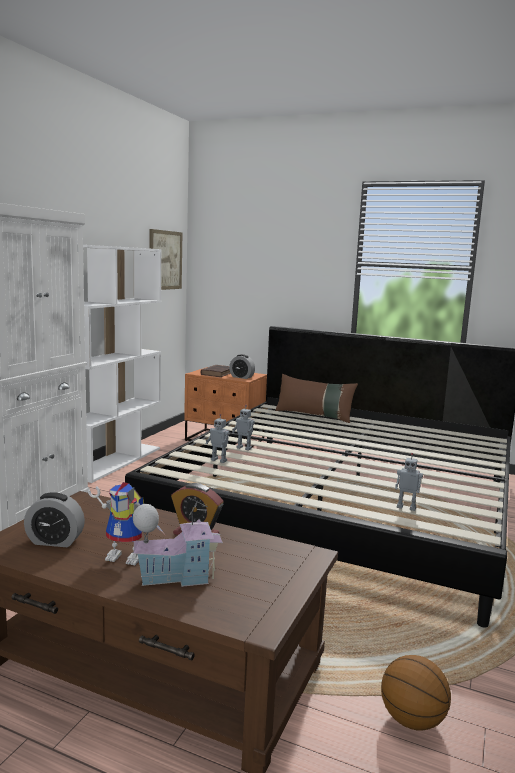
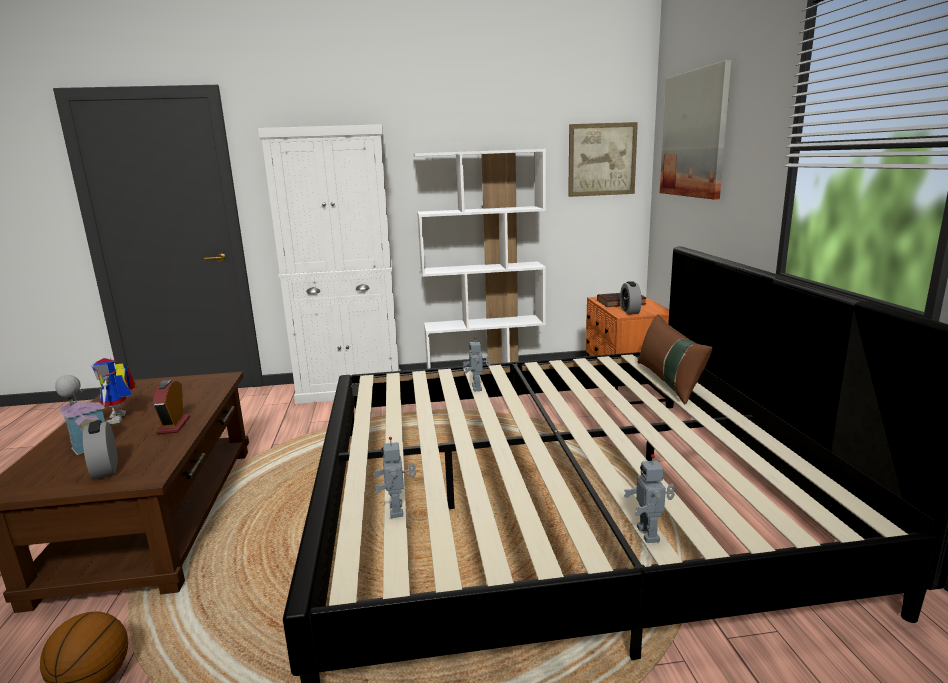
camera: 60 degrees right, 5 degrees up
(55, 541) = (140, 394): alarm clock -> alarm clock (105, 469)
(219, 460) = (423, 390): toy robot -> toy robot (649, 534)
(249, 248) = (694, 134): none -> picture

